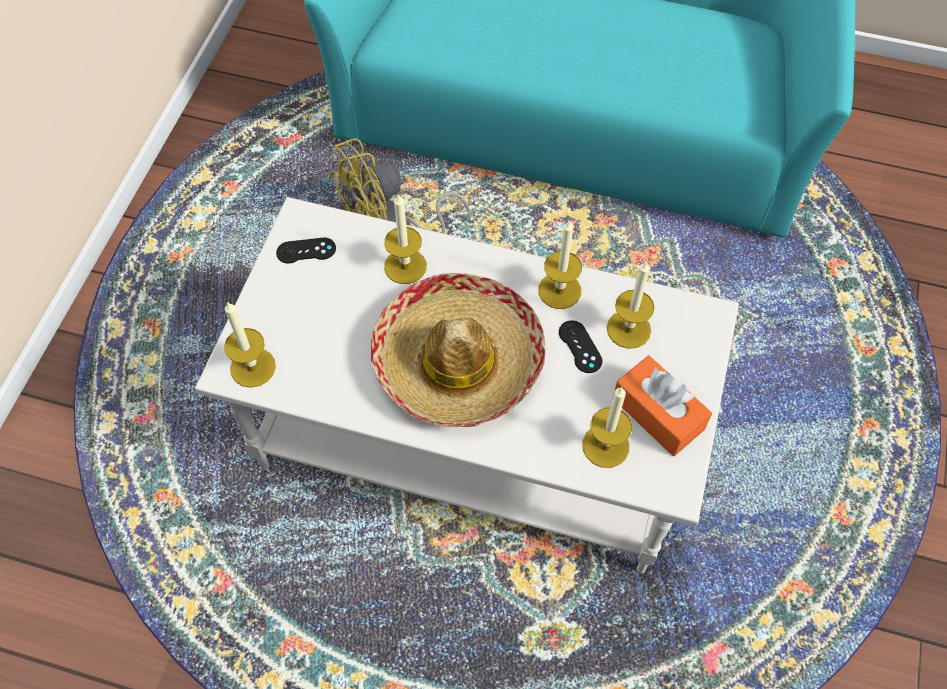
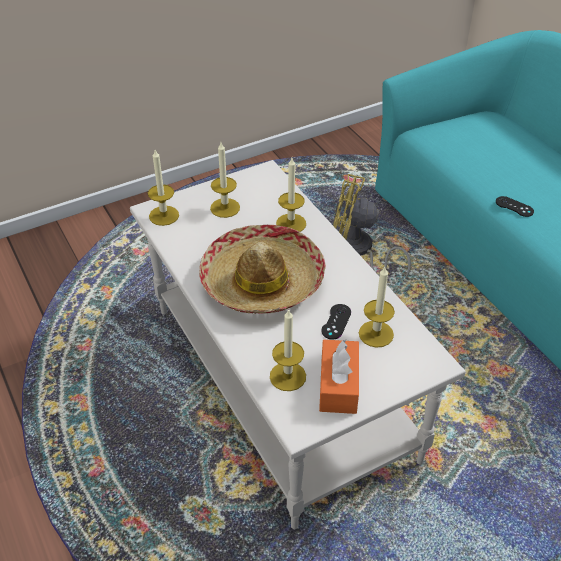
camera: 45 degrees right, 15 degrees down
(306, 251) = (251, 186): black game controller -> black game controller (514, 206)
(559, 290) = (359, 289): candle -> candle (225, 208)

